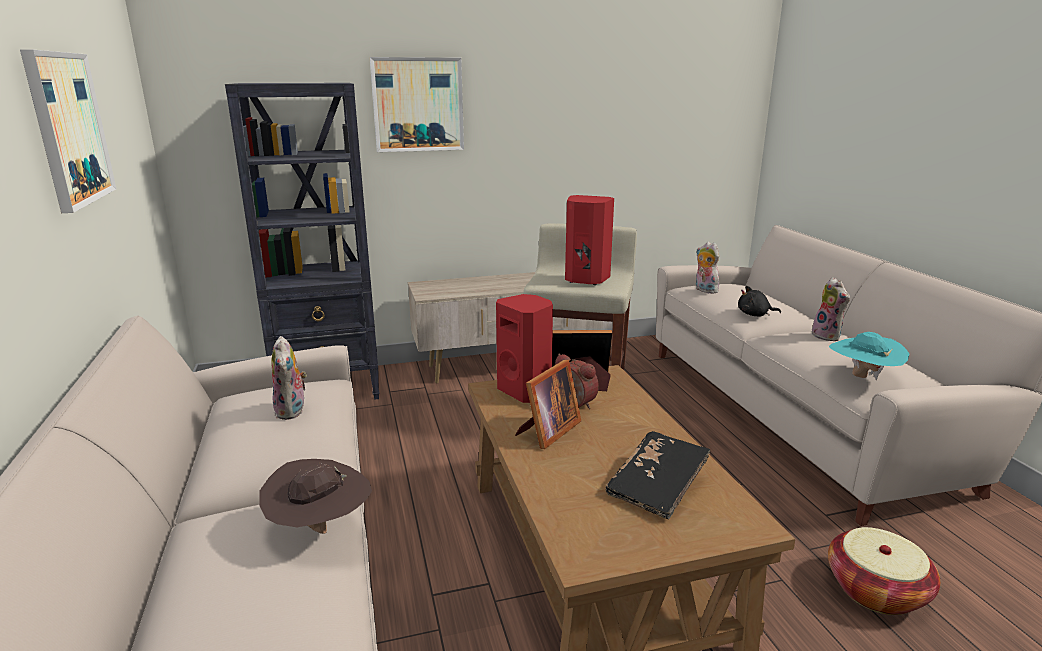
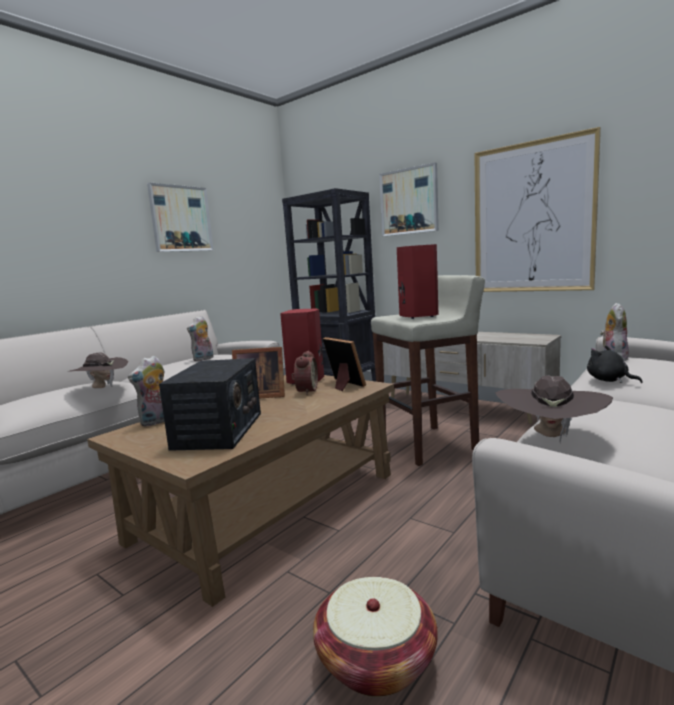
camera: 55 degrees right, 10 degrees down
(574, 143) = (532, 218): none -> picture
(657, 487) = (218, 430): black book -> radio
(828, 336) = (637, 408): plush toy -> plush toy (157, 422)
(862, 377) = (550, 437): turquoise hat -> brown hat

